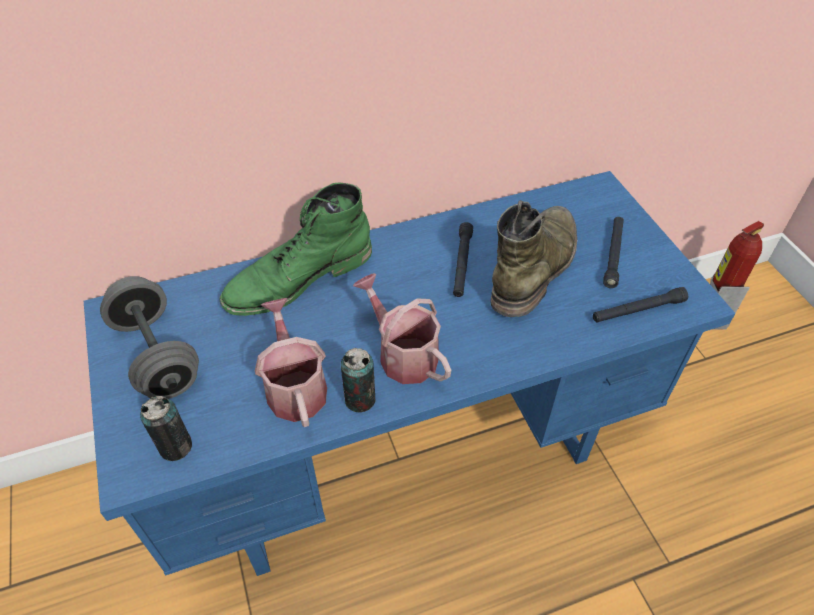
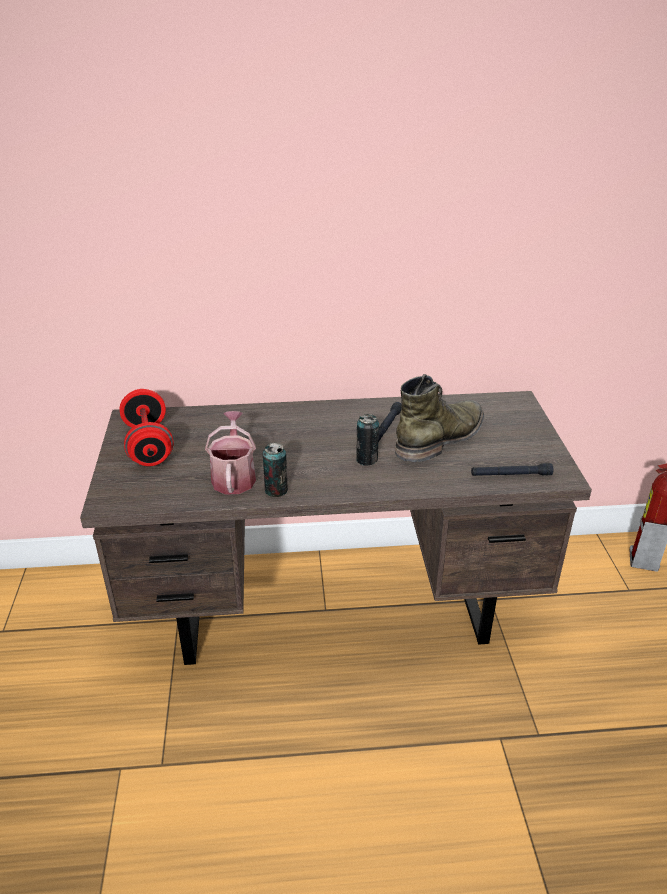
camera: 15 degrees right, 15 degrees down
(157, 355) = (149, 445): grey dumbbell -> red dumbbell
(175, 447) = (141, 493): can -> can (367, 459)
(298, 278) = (262, 419): green boot -> none
(403, 354) = (318, 471): watering can -> none
(408, 452) = (335, 606): blue desk -> brown desk
(613, 255) = (507, 440): black flashlight -> none

